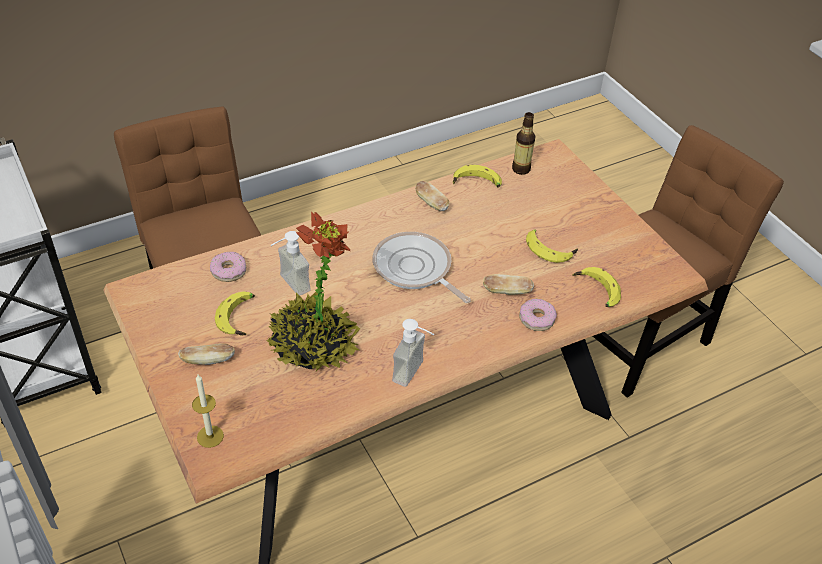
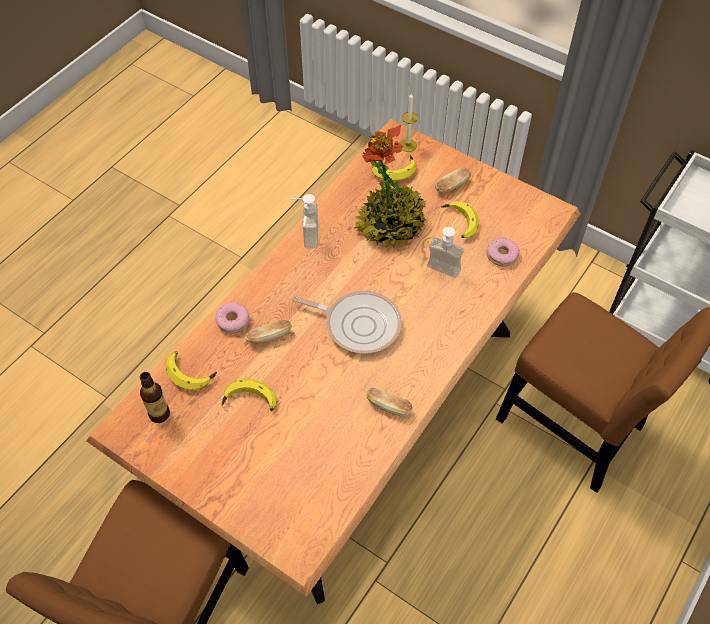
camera: 155 degrees right, 10 degrees up
(476, 184) = (359, 455): banana -> banana (394, 170)
(521, 169) = (324, 504): bottle -> bottle (159, 414)

